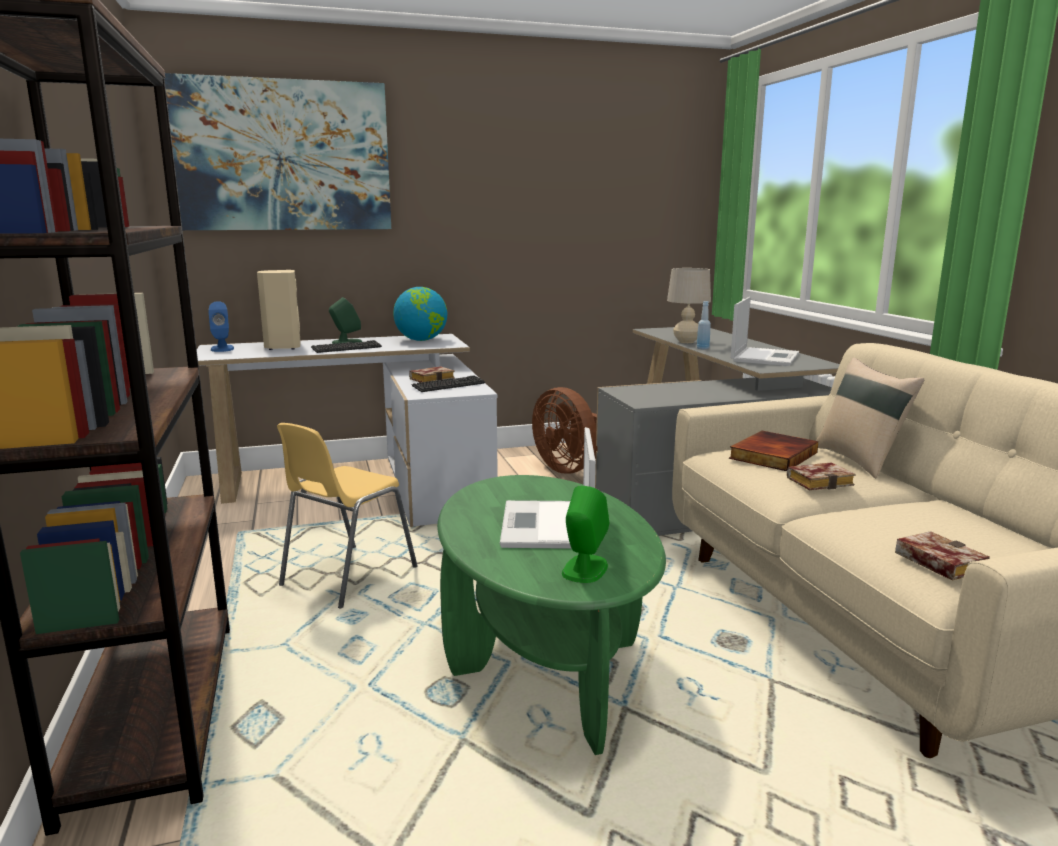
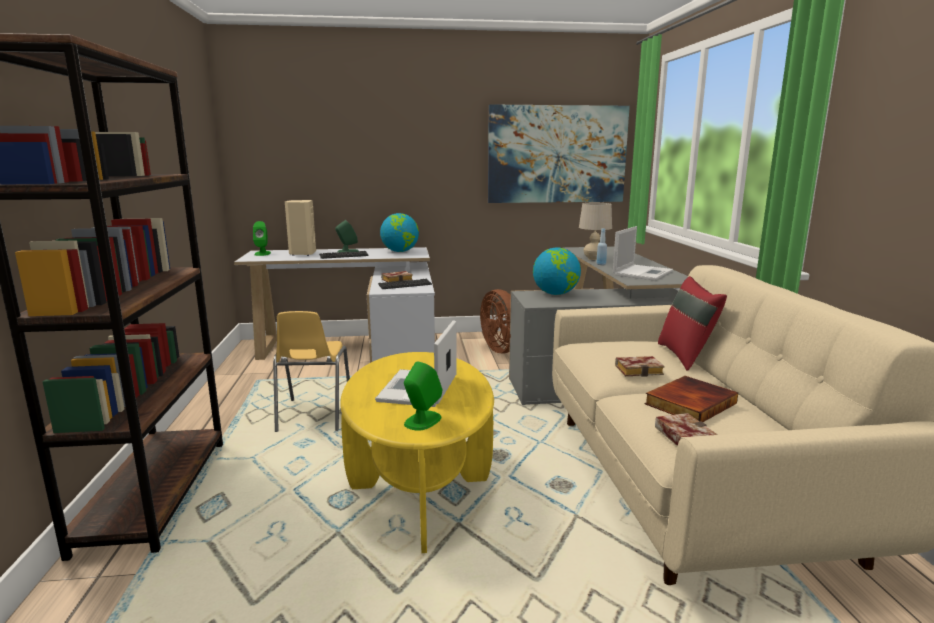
camera: 10 degrees right, 0 degrees up
(222, 349) = (262, 253): blue speaker -> green speaker
(279, 156) = (306, 120): picture -> picture (557, 154)
(347, 577) = (314, 416): yellow chair -> yellow chair turned 45 degrees counterclockwise
(544, 660) = (419, 485): green coffee table -> yellow coffee table
(659, 389) = (556, 294): none -> globe
(772, 455) = (617, 348): book -> book (689, 403)
(860, 460) = (686, 356): beige pillow -> red pillow

